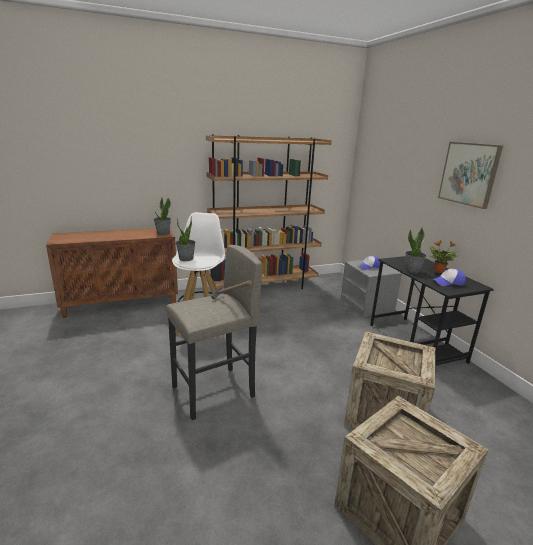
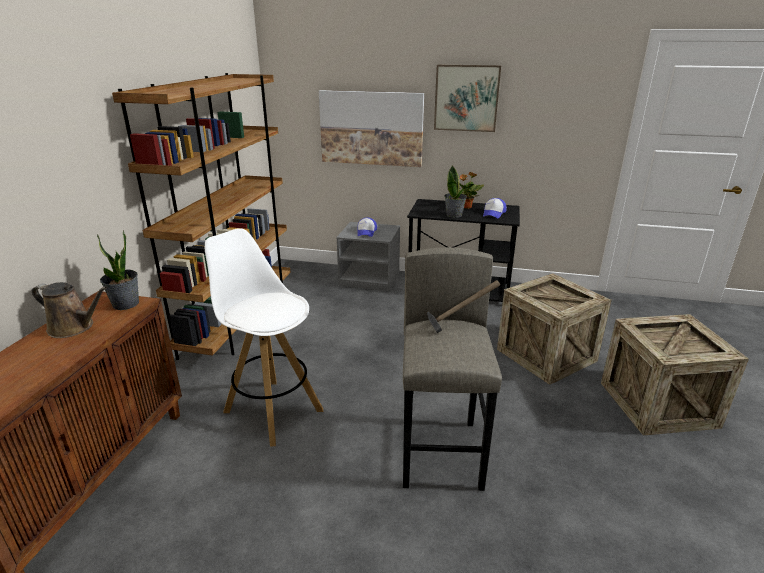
camera: 55 degrees left, 5 degrees up
(136, 233) = (74, 327): none -> brown watering can
(186, 259) = (258, 317): potted plant -> none
(402, 189) = (371, 128): none -> picture

